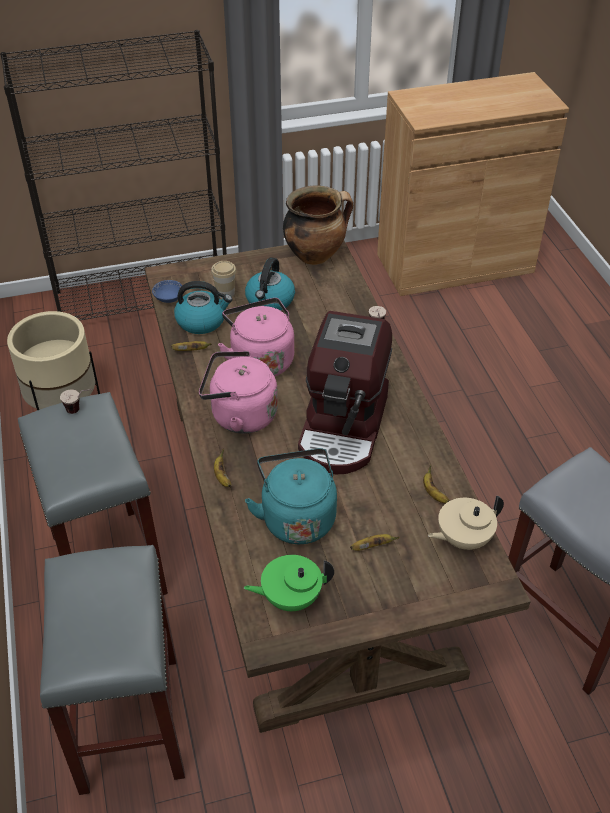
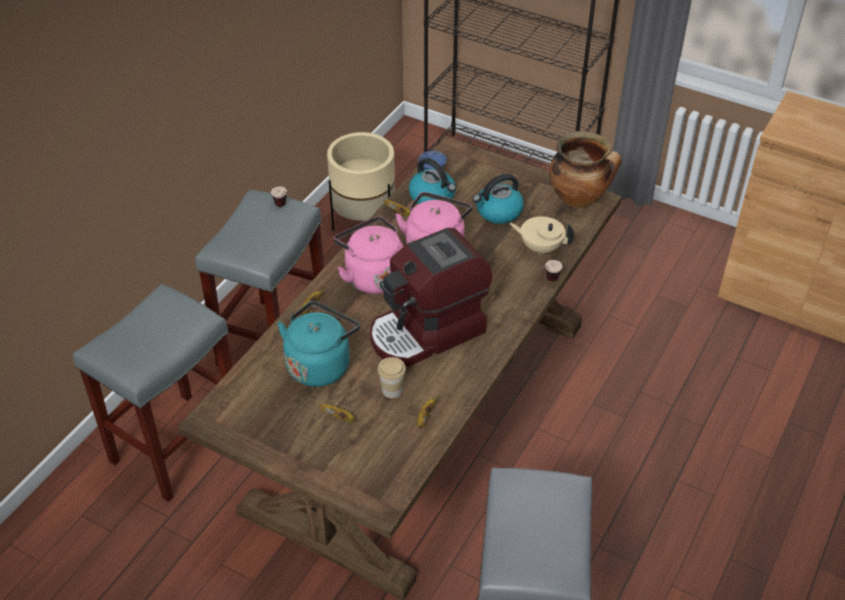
camera: 45 degrees right, 0 degrees up
(225, 293) = (475, 187): cup -> cup (392, 390)
(290, 597) = (252, 407): green teapot -> none
(462, 538) = (402, 459): beige teapot -> beige teapot (540, 248)

